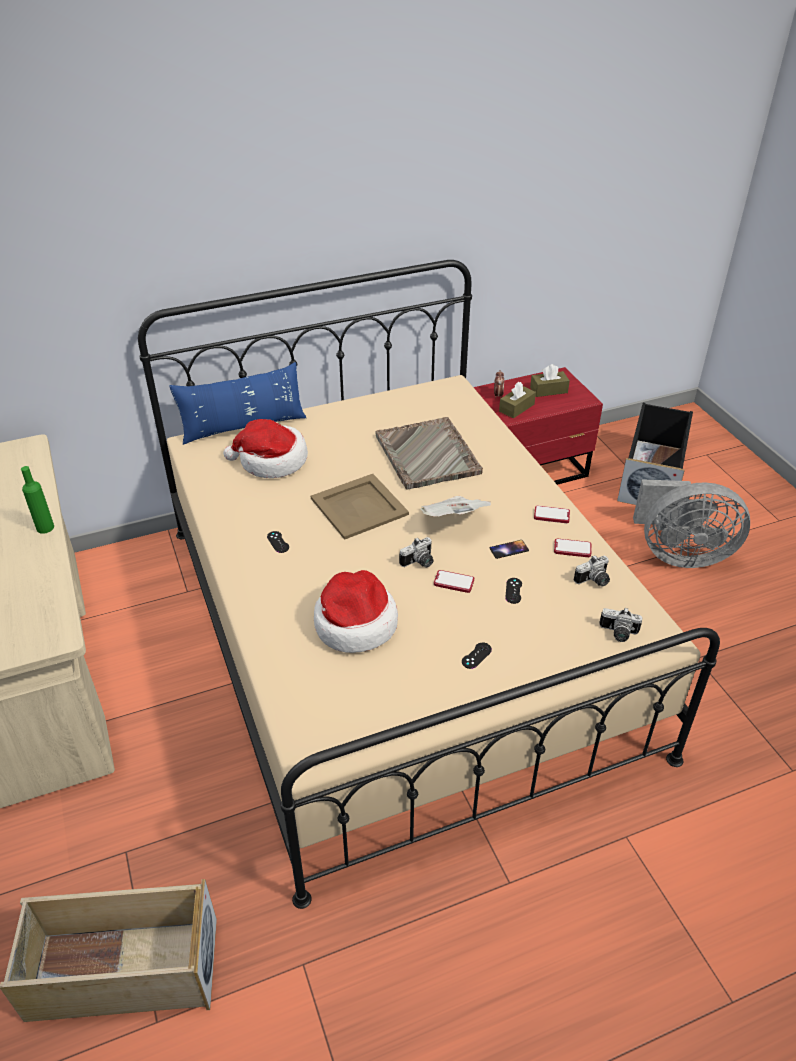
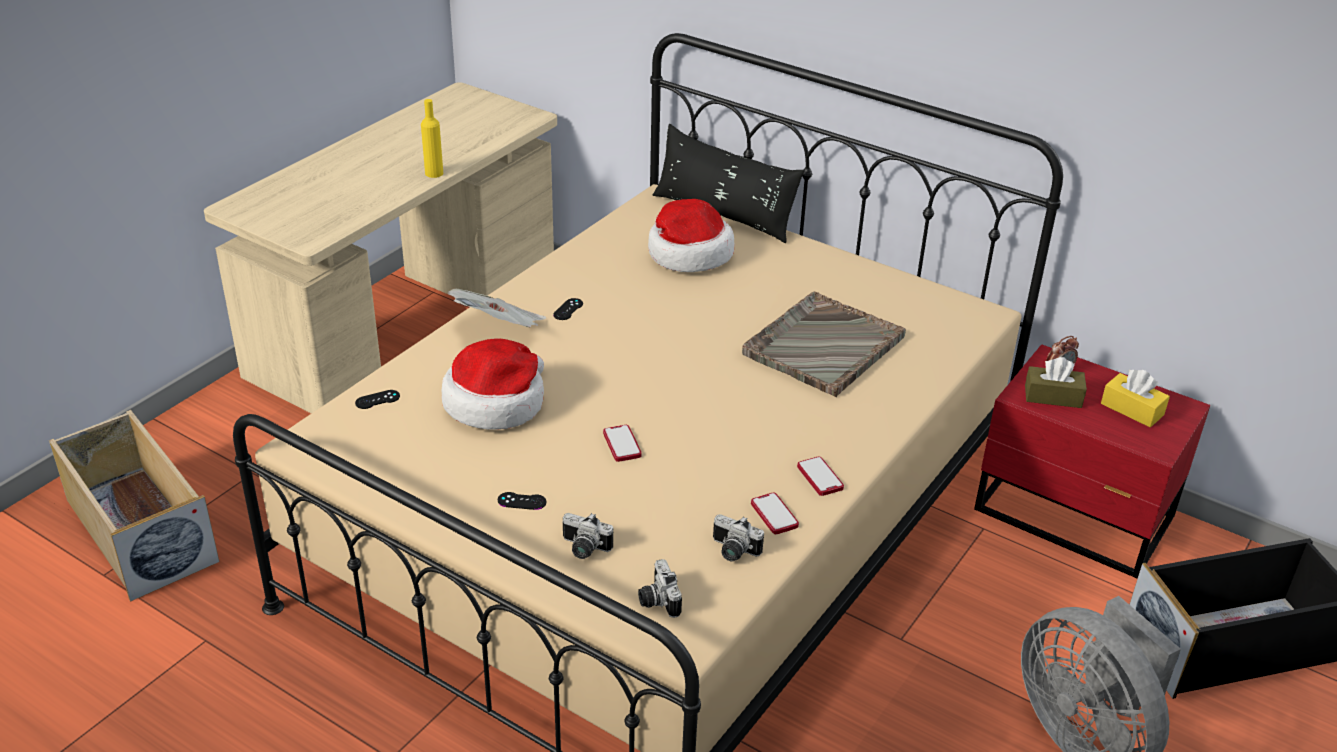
camera: 55 degrees right, 5 degrees down
(45, 527) = (434, 173): green bottle -> yellow bottle
(243, 426) = (723, 214): blue pillow -> black pillow
(360, 506) = (678, 336): beige tray -> none
(419, 562) = (629, 409): camera -> camera (583, 549)
(454, 521) = (726, 407): newspaper -> newspaper (500, 329)
(509, 549) = (719, 465): phone -> none
(513, 591) = (651, 493): black game controller -> black game controller (377, 399)
(548, 390) = (1132, 409): brown tissue box -> yellow tissue box

